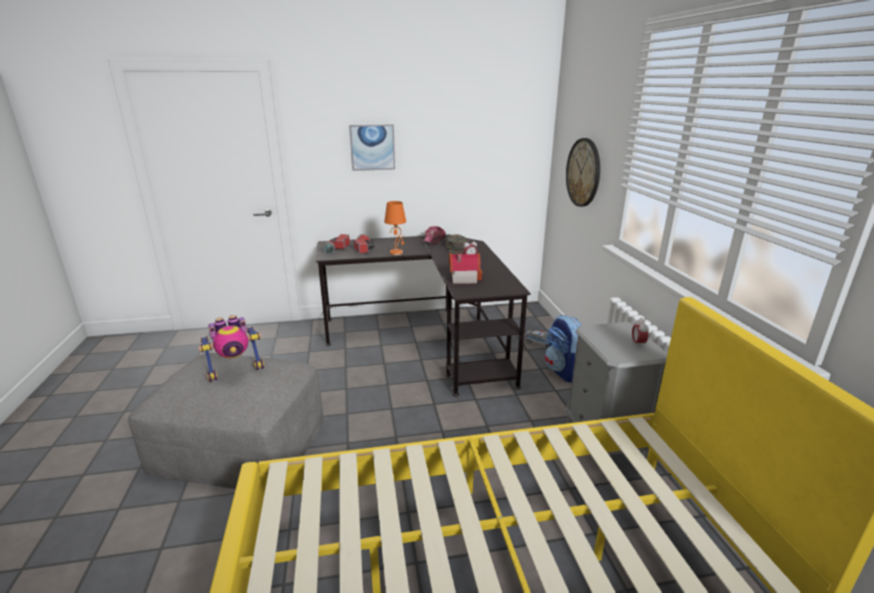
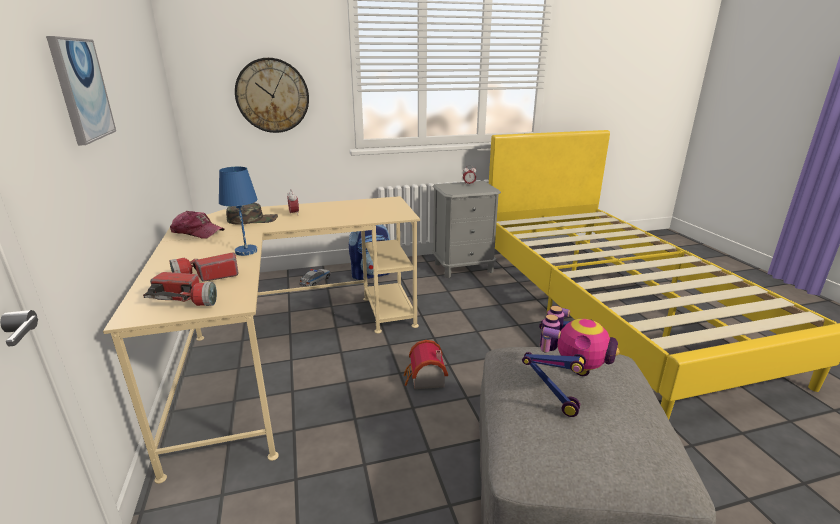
camera: 95 degrees left, 0 degrees up
(236, 370) = (564, 388): toy robot -> toy robot turned 60 degrees clockwise
(396, 252) = (246, 251): orange table lamp -> blue table lamp
(427, 339) = (285, 350): black desk -> beige desk
(462, 278) = (362, 216): toy house -> toy house (425, 379)

